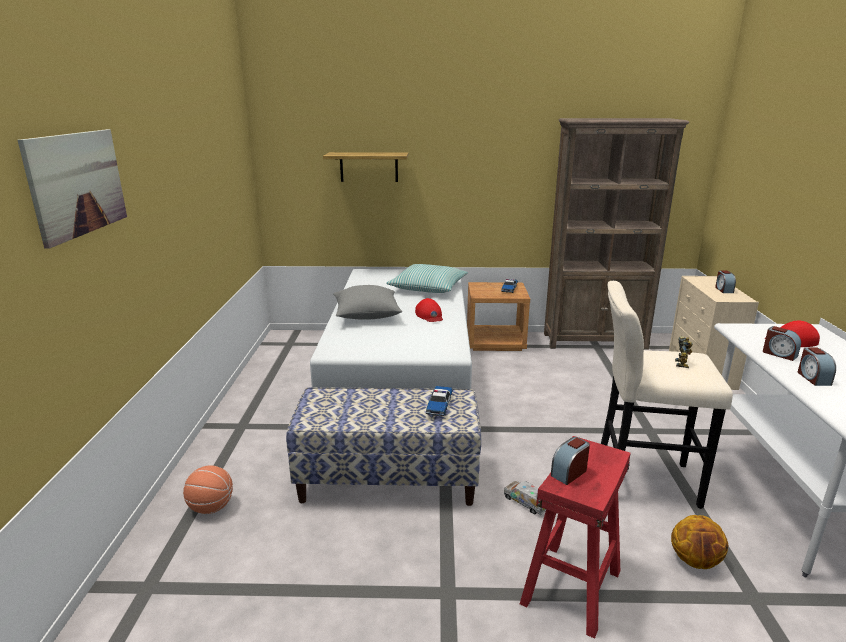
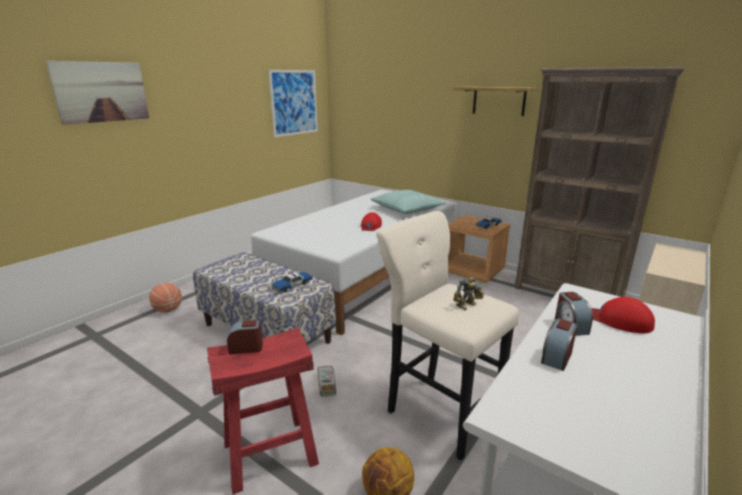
camera: 35 degrees right, 0 degrees up
(231, 167) = (294, 102): none -> picture
(366, 315) = (331, 217): grey pillow -> none
(369, 167) = (397, 109): shelf -> shelf (498, 101)
(723, 289) = (682, 265): alarm clock -> none

